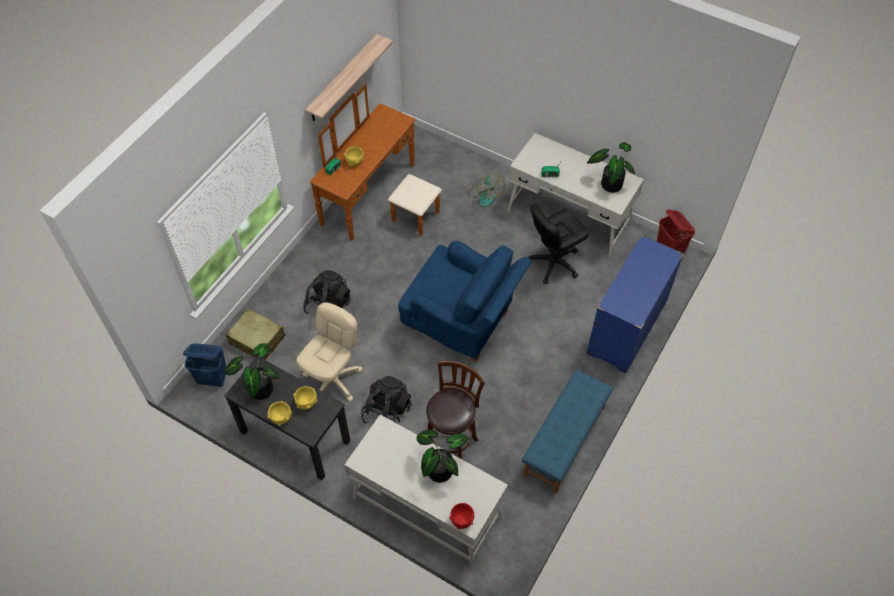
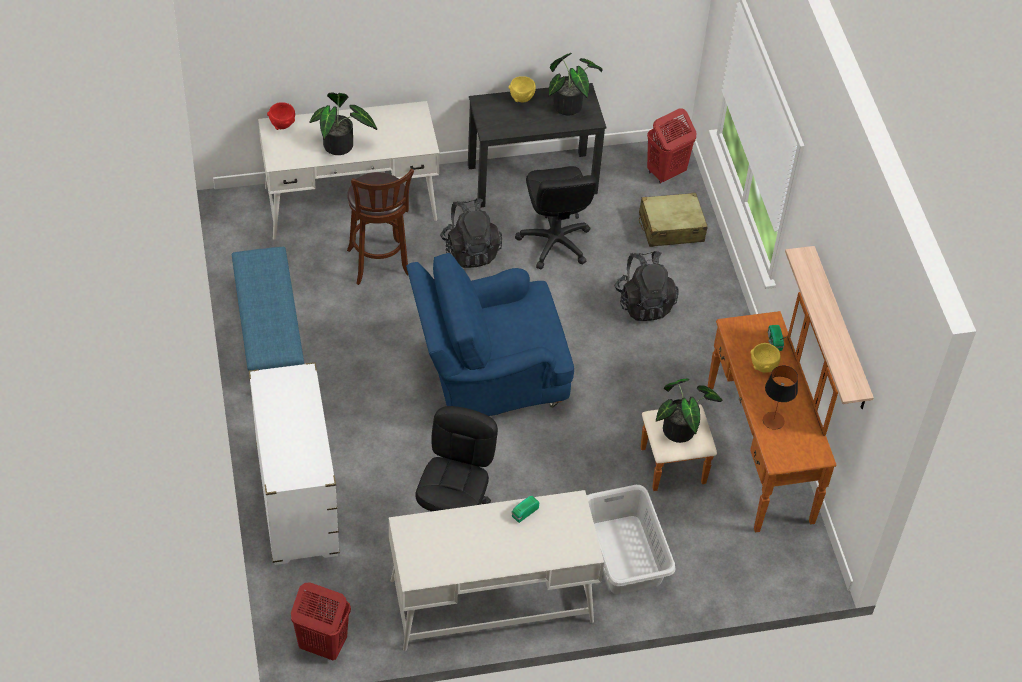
camera: 135 degrees right, 5 degrees down
(213, 378) = (665, 172): blue laundry basket -> red laundry basket
(306, 403) = (514, 121): yellow bowl -> none
(333, 380) = (554, 243): beige office chair -> black office chair
(383, 137) = (773, 420): none -> table lamp
(485, 195) = (624, 555): fan -> grey laundry basket
(609, 183) = (440, 553): potted plant -> potted plant (682, 431)
(626, 328) = (297, 500): blue dresser -> white dresser

